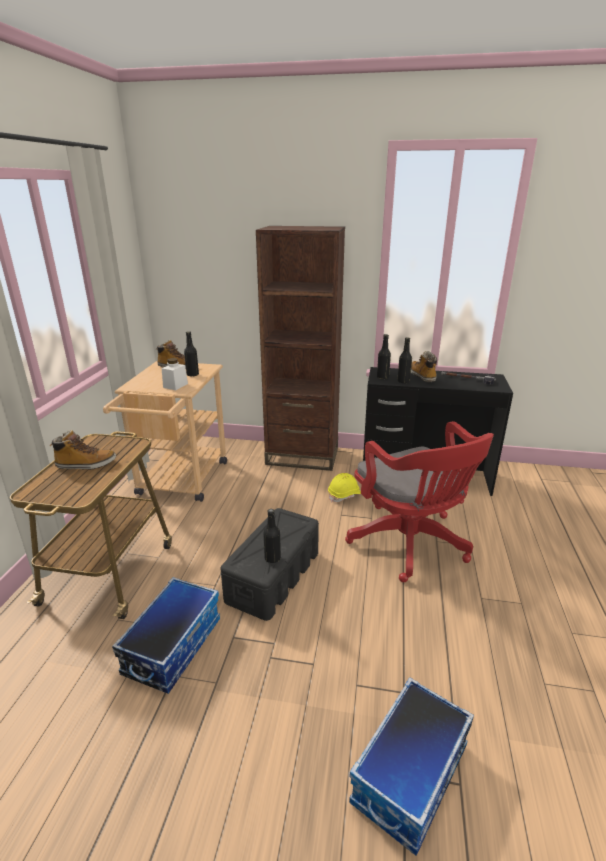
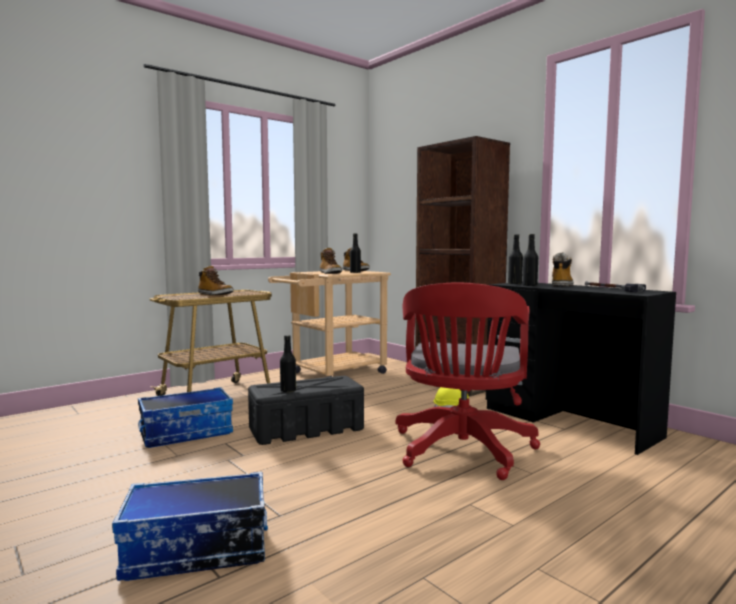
camera: 40 degrees right, 20 degrees down
(175, 385) = (330, 273): white jar -> boot

